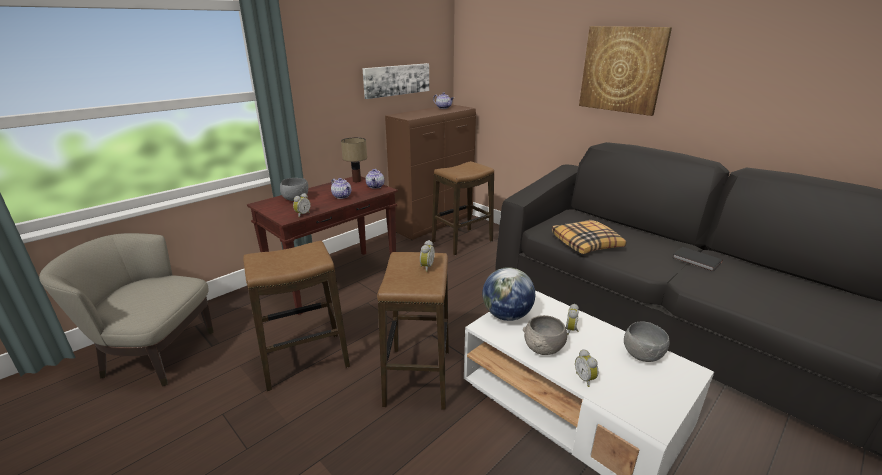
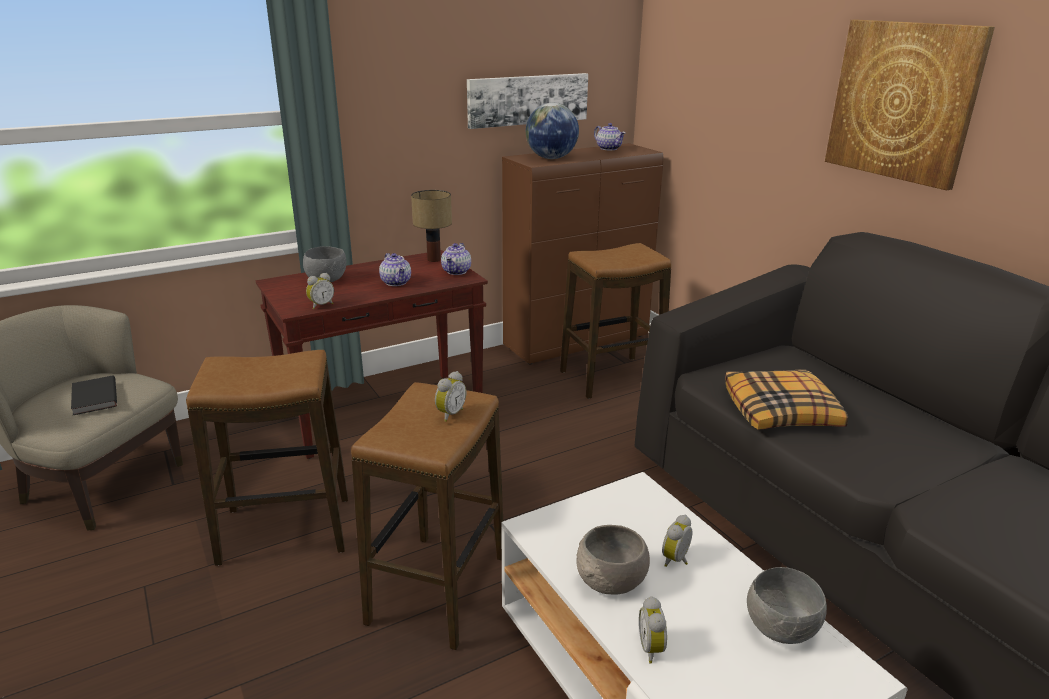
camera: 15 degrees right, 0 degrees up
(506, 315) = (579, 515): globe -> globe (551, 158)
(697, 261) = (979, 474): black book -> black book (93, 398)

